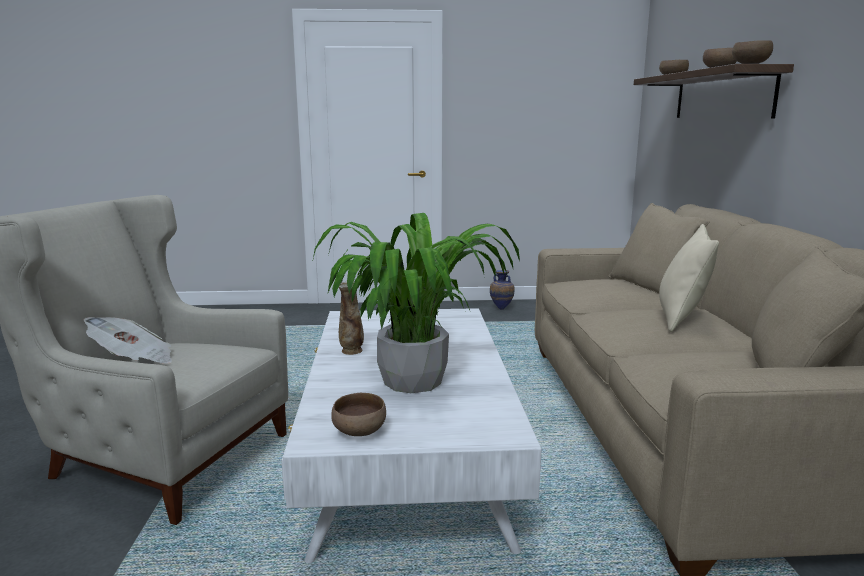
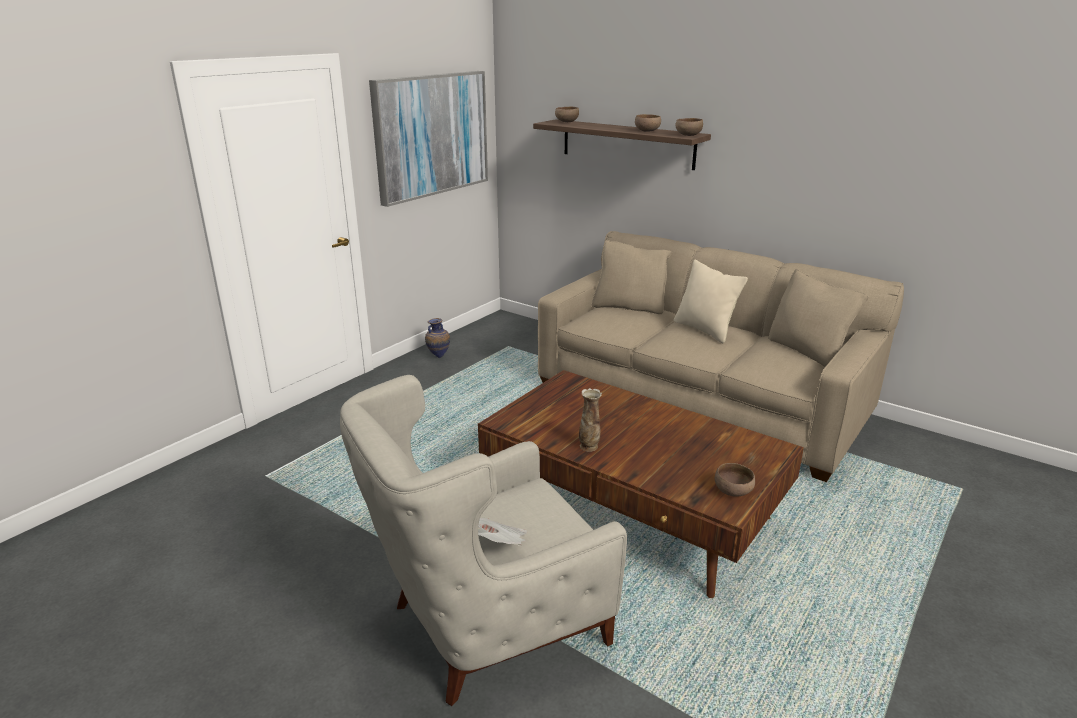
camera: 50 degrees left, 10 degrees up
(407, 460) = (630, 509): white coffee table -> brown coffee table
(411, 381) = (673, 446): potted plant -> none
(544, 94) = (431, 135): none -> picture

